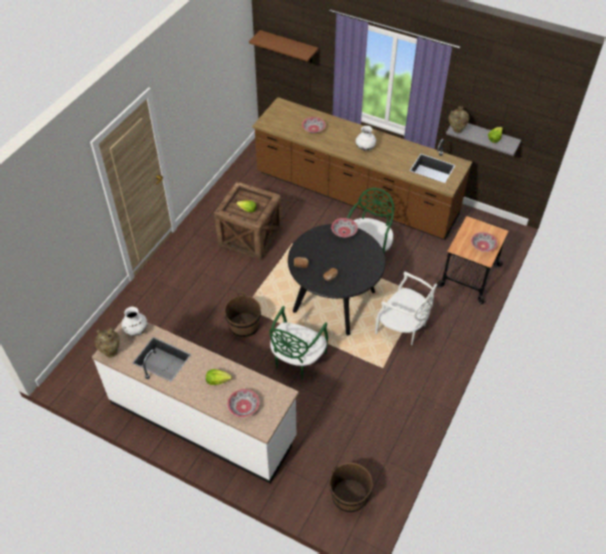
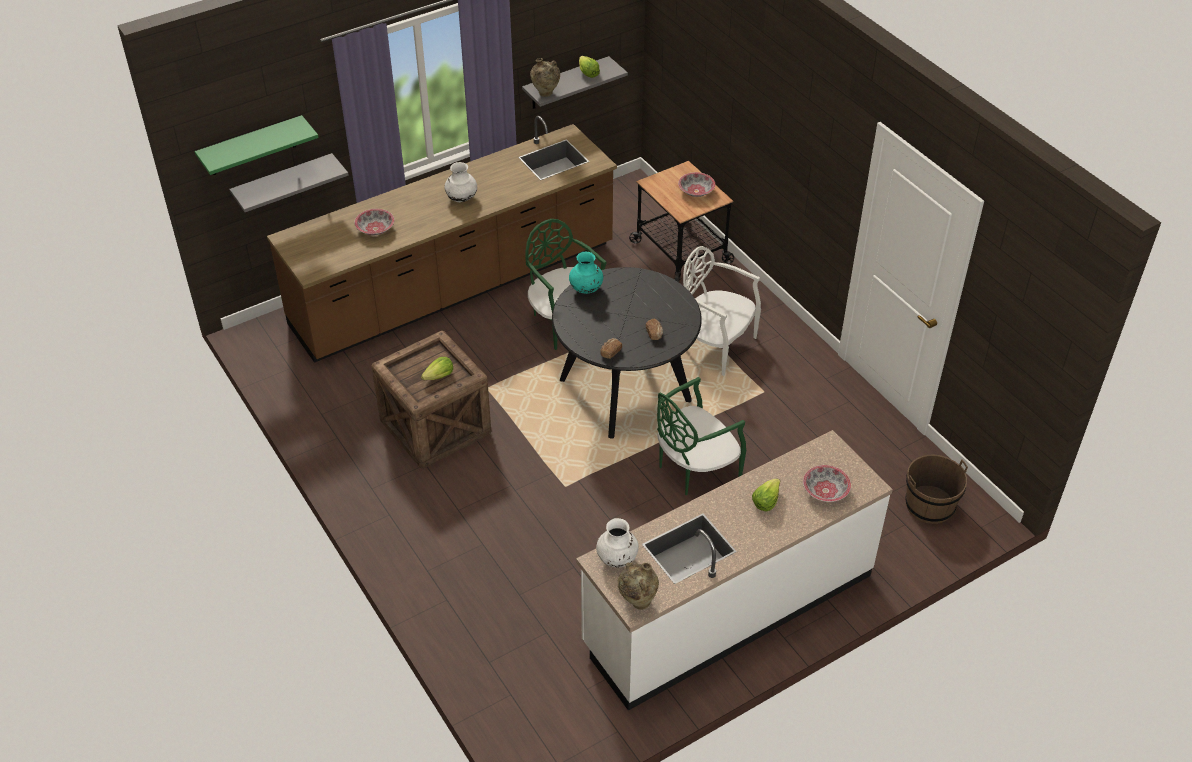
camera: 60 degrees left, 5 degrees down
(244, 326) = (597, 500): brown bucket -> none
(289, 47) = (251, 146): brown shelf -> green shelf
(297, 359) = (694, 468): green chair -> green chair turned 90 degrees clockwise
(301, 78) = (283, 183): none -> grey shelf
(344, 232) = (586, 289): bowl -> turquoise vase
(403, 327) = (715, 345): white chair -> white chair turned 120 degrees counterclockwise

